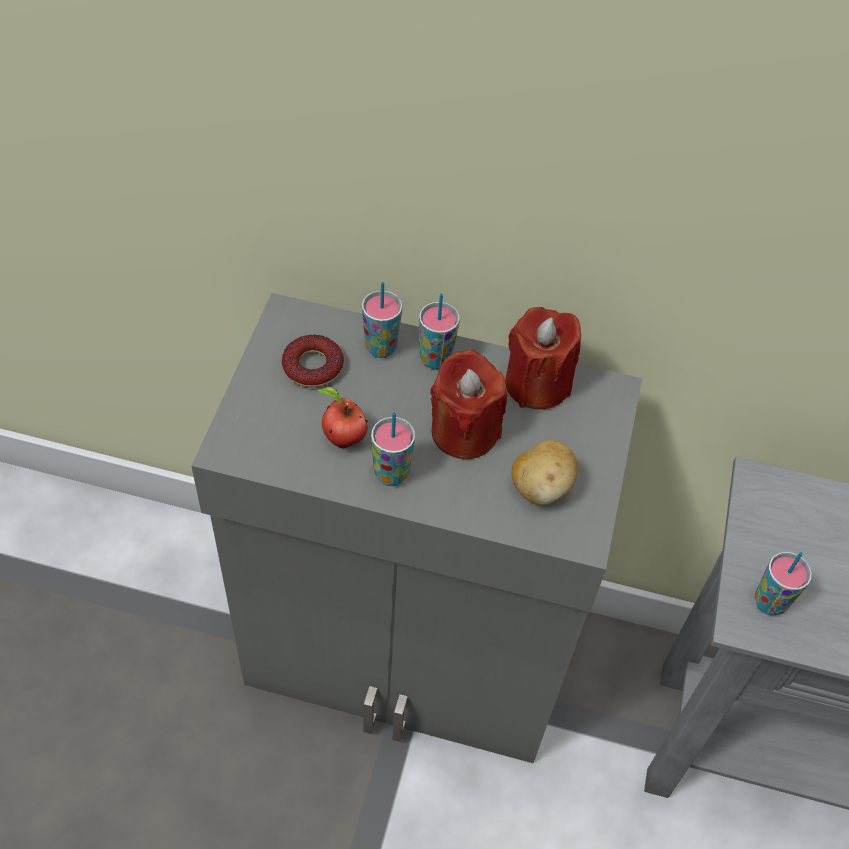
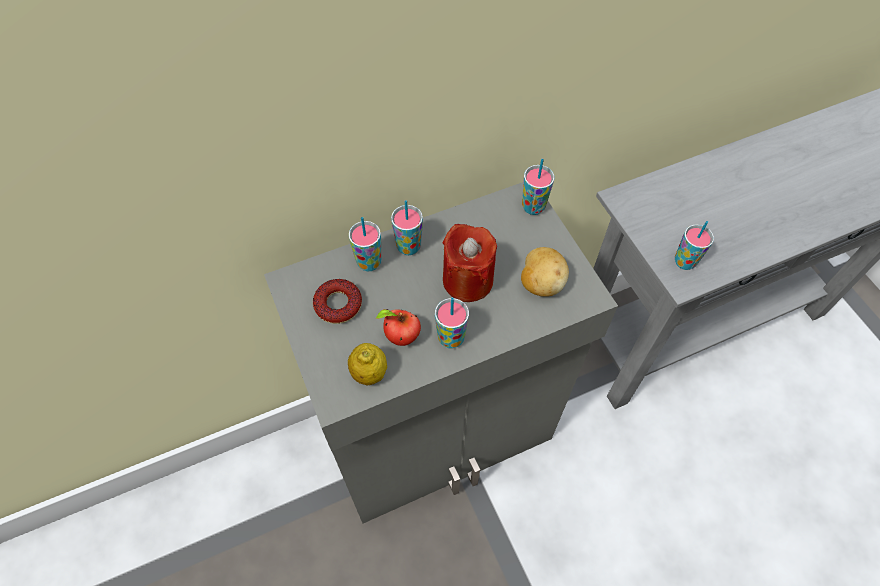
camera: 35 degrees left, 5 degrees up
(281, 449) = (369, 373): none -> lemon
(537, 384) = (481, 221): red candle -> none
(611, 407) = (533, 207): none -> cup

